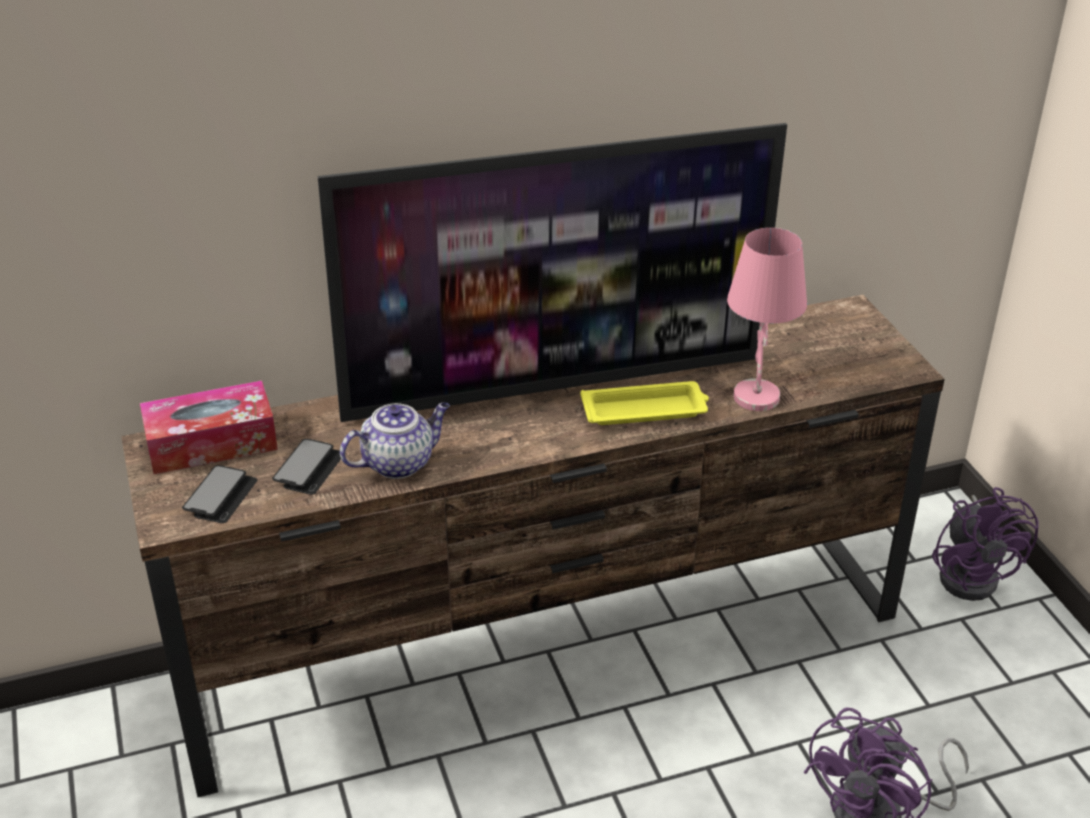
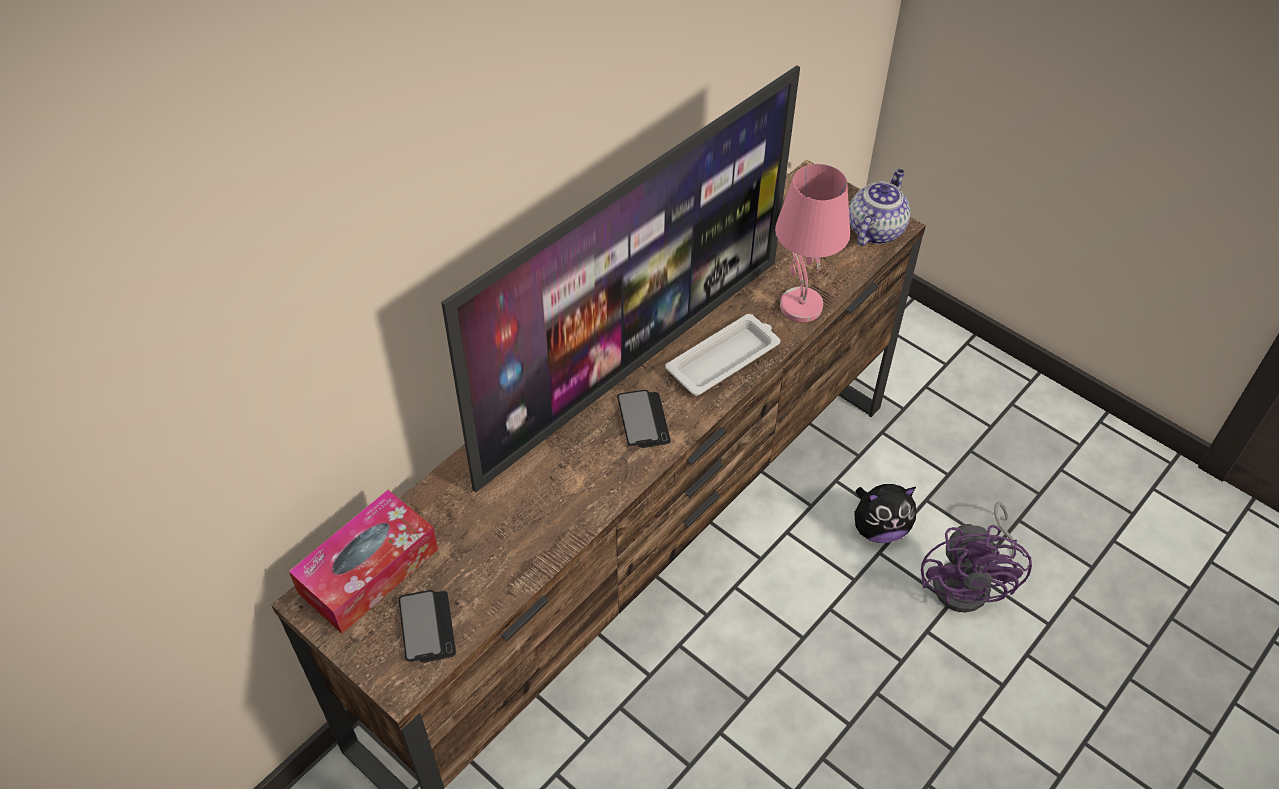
camera: 30 degrees left, 15 degrees up
(309, 468) = (484, 557): phone -> phone (643, 420)
(399, 462) = (560, 512): teapot -> teapot (875, 229)
(646, 410) = (724, 359): yellow tray -> white tray
(814, 721) = (879, 528): none -> plush toy
(973, 574) = (911, 342): purple fan -> none

